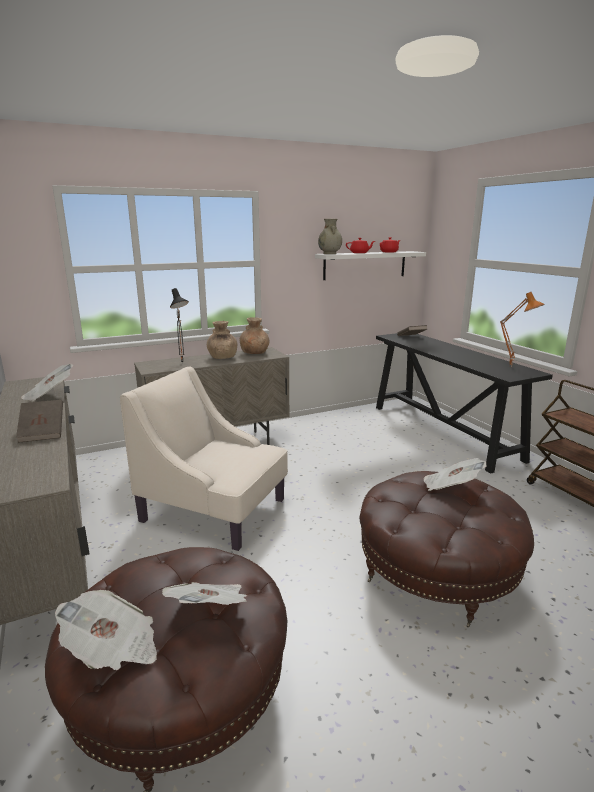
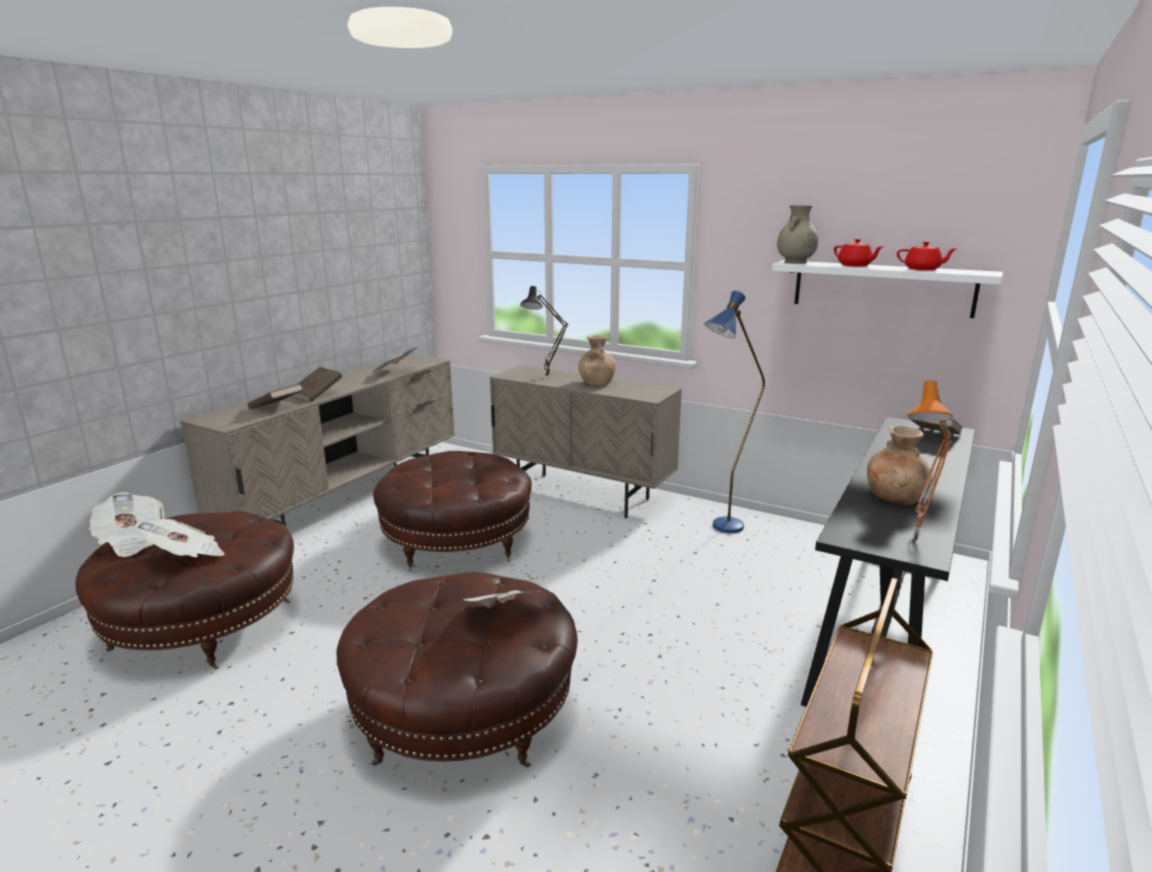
camera: 55 degrees right, 0 degrees up
(44, 454) = (276, 408): none -> brown book
(215, 510) = (457, 543): beige armchair -> brown ottoman
(255, 352) = (641, 388): brown vase -> brown vase (895, 498)
(319, 429) = (721, 530): none -> blue floor lamp

